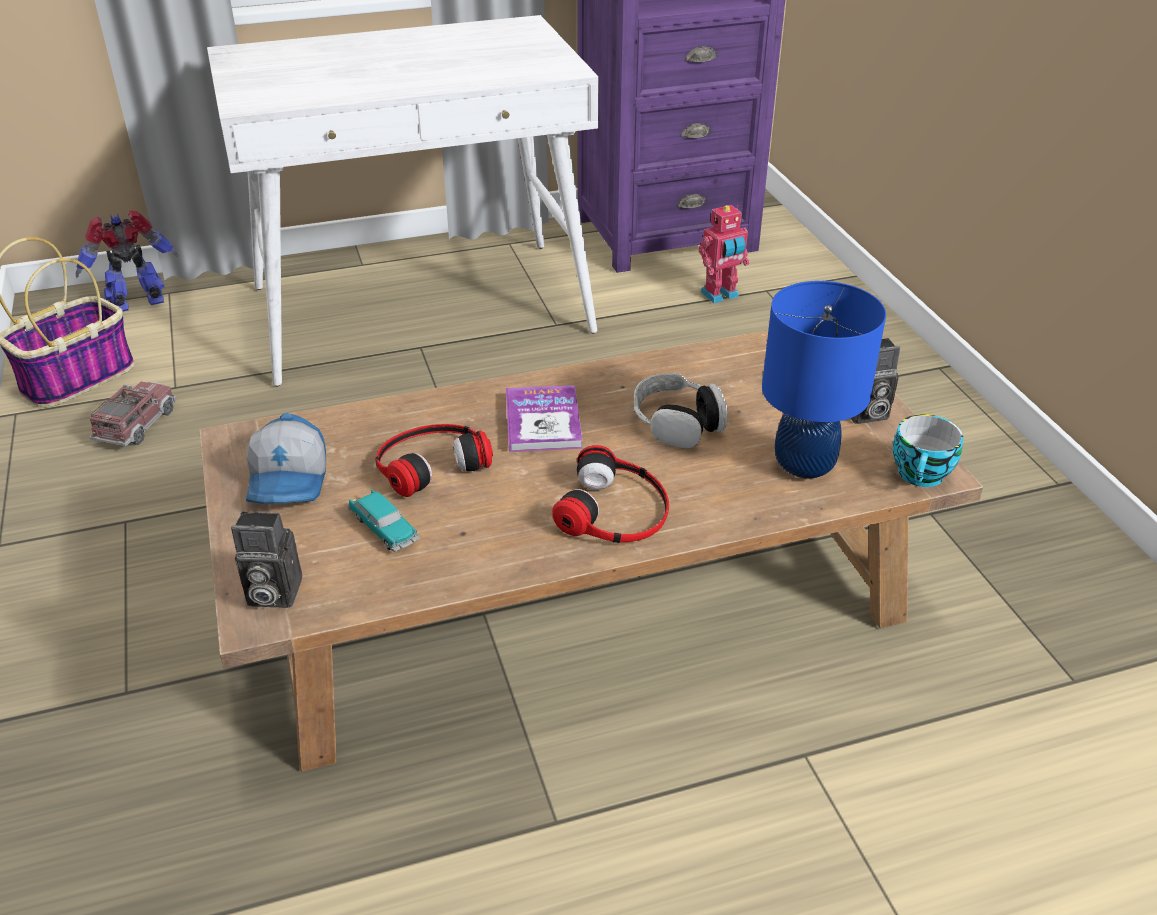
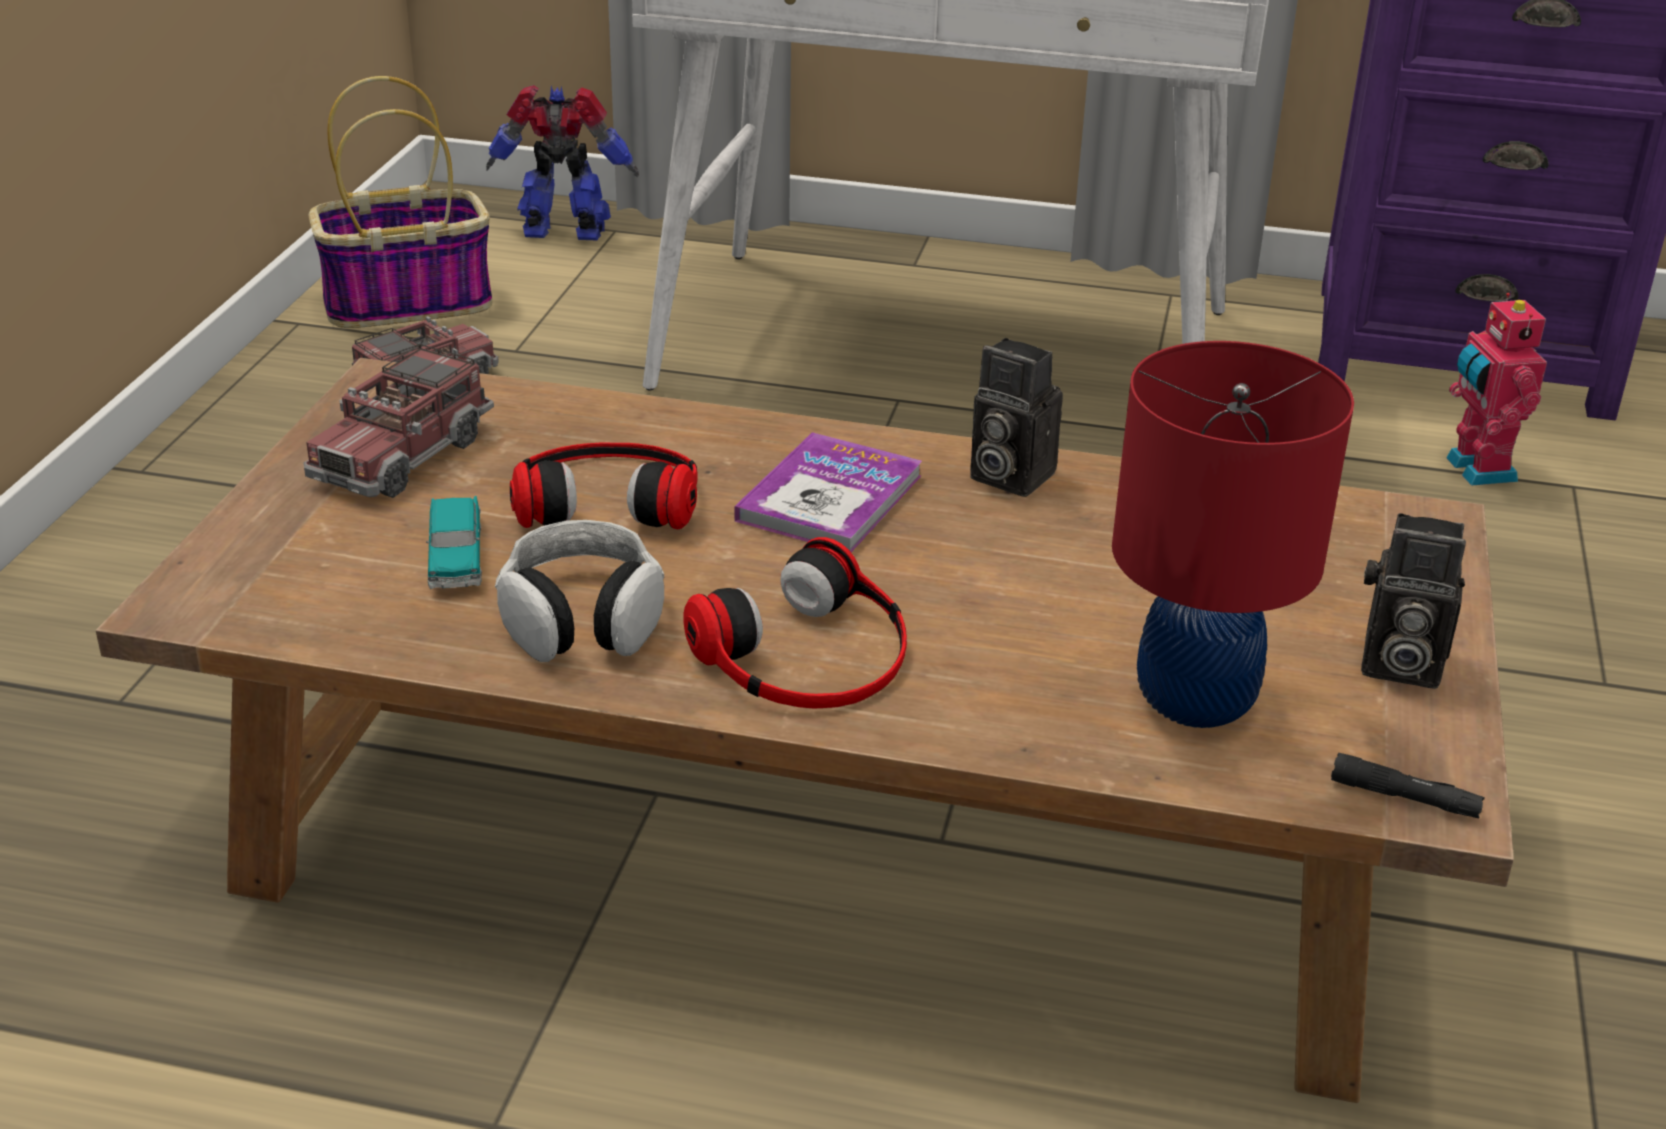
camera: 30 degrees right, 5 degrees down
(270, 594) = (229, 582): camera -> camera (1006, 476)
(290, 480) = (402, 455): cap -> toy truck
(677, 423) = (1042, 570): headphones -> headphones (582, 618)
(720, 295) = (1476, 470): toy robot -> toy robot turned 75 degrees clockwise
(804, 468) = (1191, 707): blue table lamp -> red table lamp
(922, 476) = (1404, 797): cup -> black flashlight

